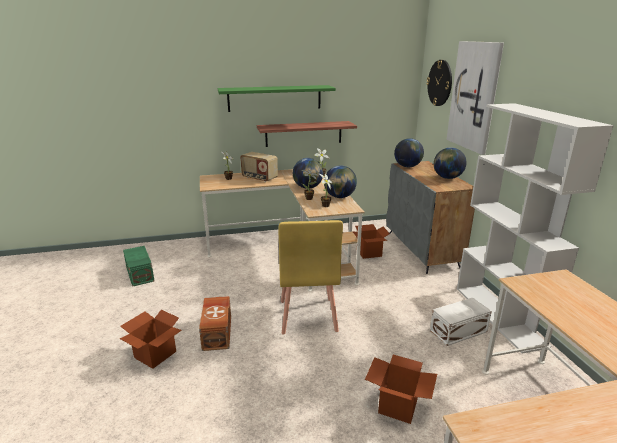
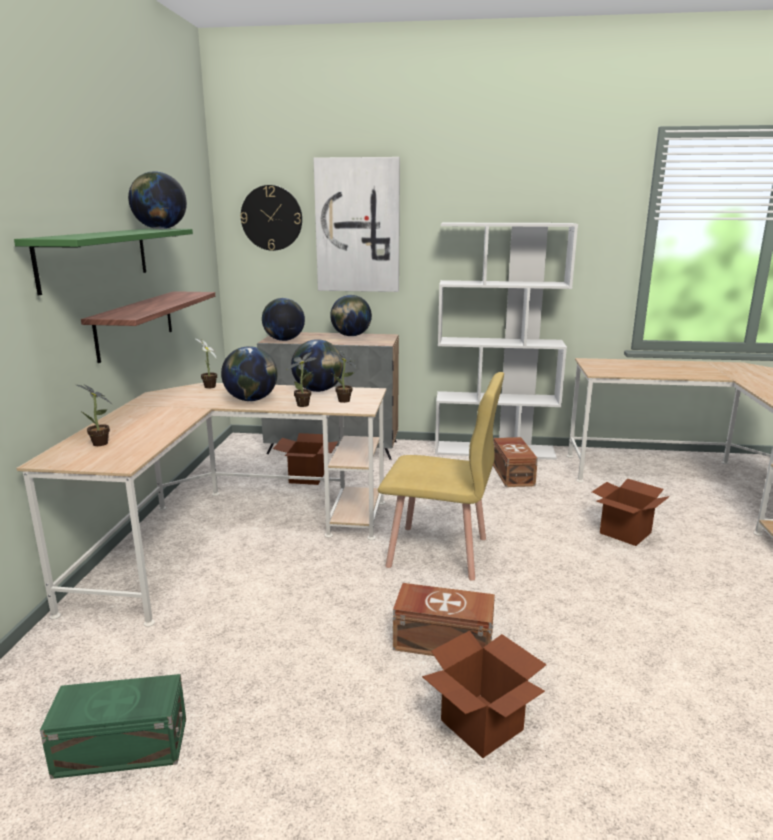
camera: 70 degrees left, 5 degrees down
(259, 178) = (145, 422): radio -> none
(319, 86) = (160, 229): none -> globe
(459, 331) = (513, 474): white storage box -> brown storage box

